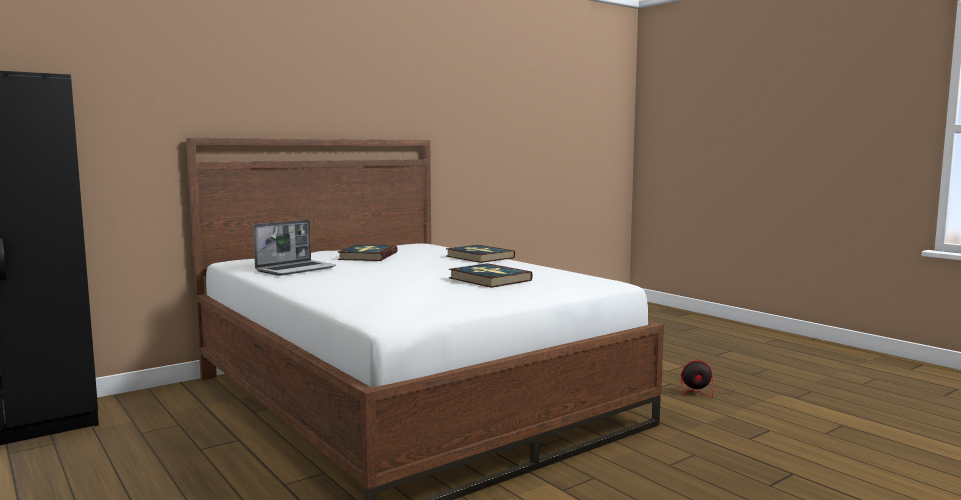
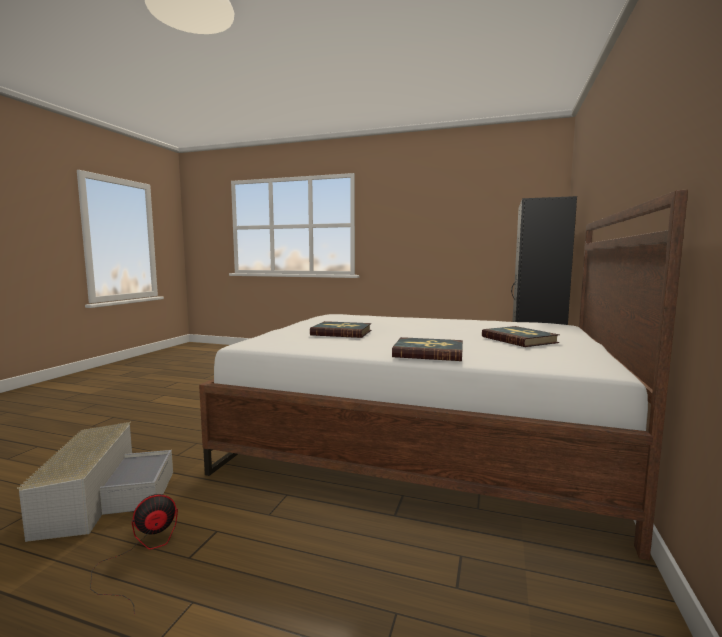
camera: 145 degrees right, 0 degrees up
(296, 269) = (487, 324): laptop -> none
(759, 431) = (105, 495): none -> grey storage box

